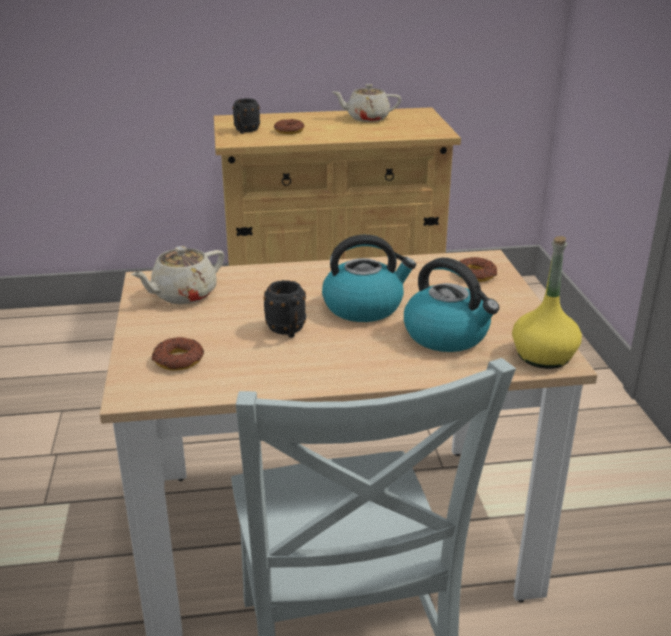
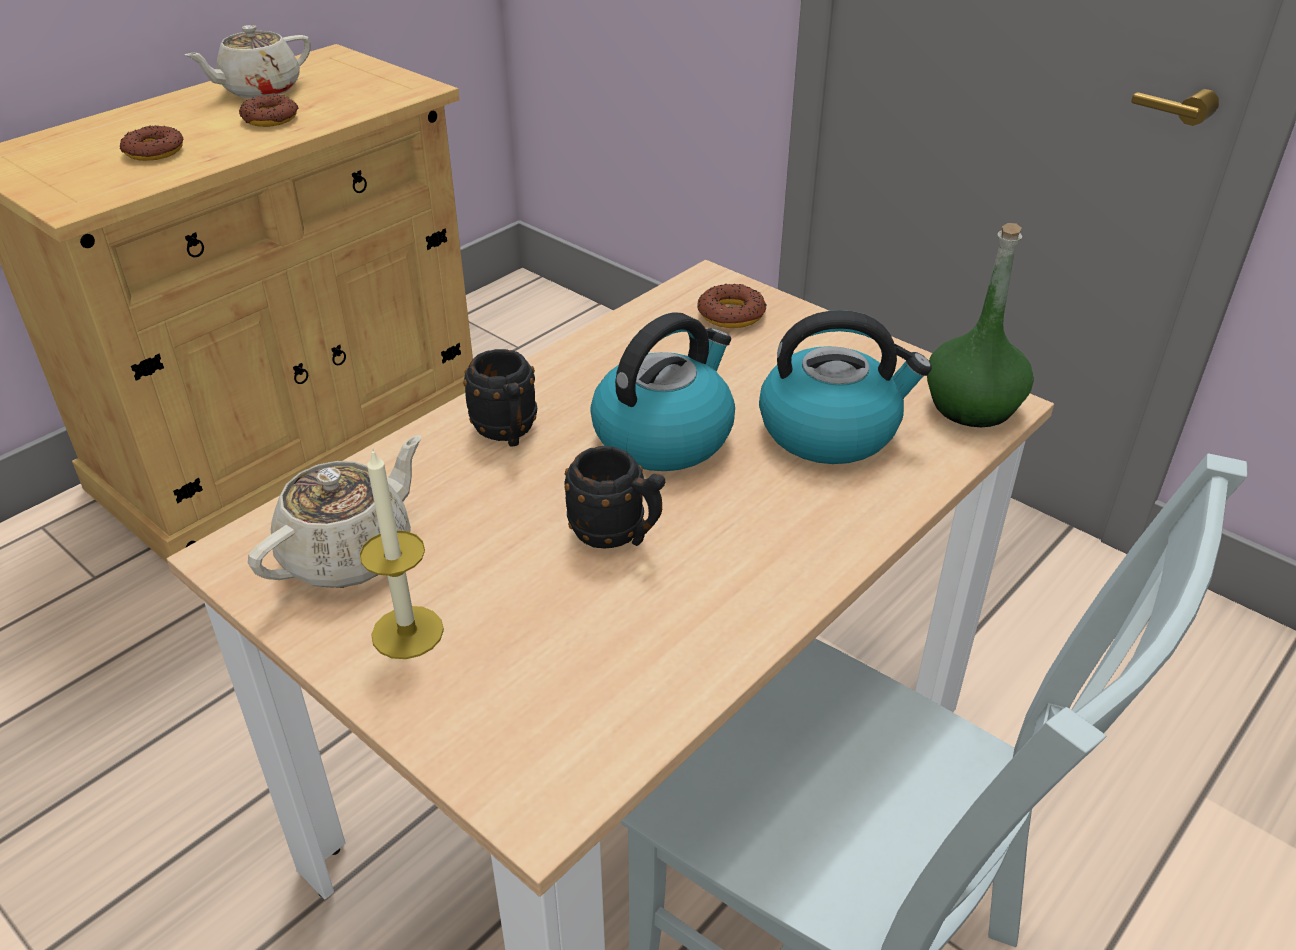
camera: 40 degrees left, 10 degrees up
(166, 326) = (407, 632): none -> candle
(178, 360) = (523, 688): donut -> donut (270, 118)
(183, 295) = (350, 553): beige teapot -> beige teapot turned 150 degrees counterclockwise
(245, 131) = (67, 175): black mug -> black mug (507, 433)
(543, 356) = (972, 406): yellow bottle -> green bottle

